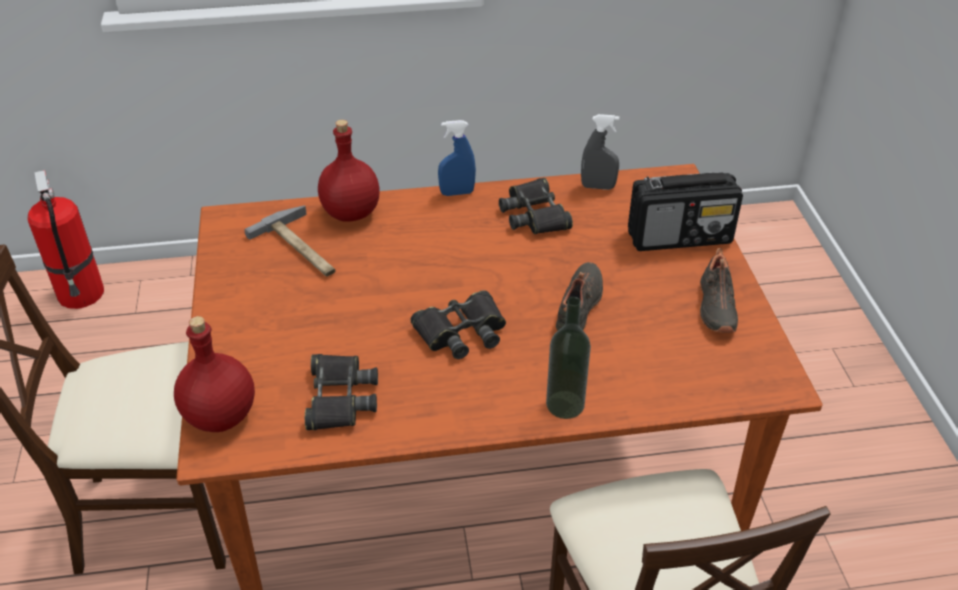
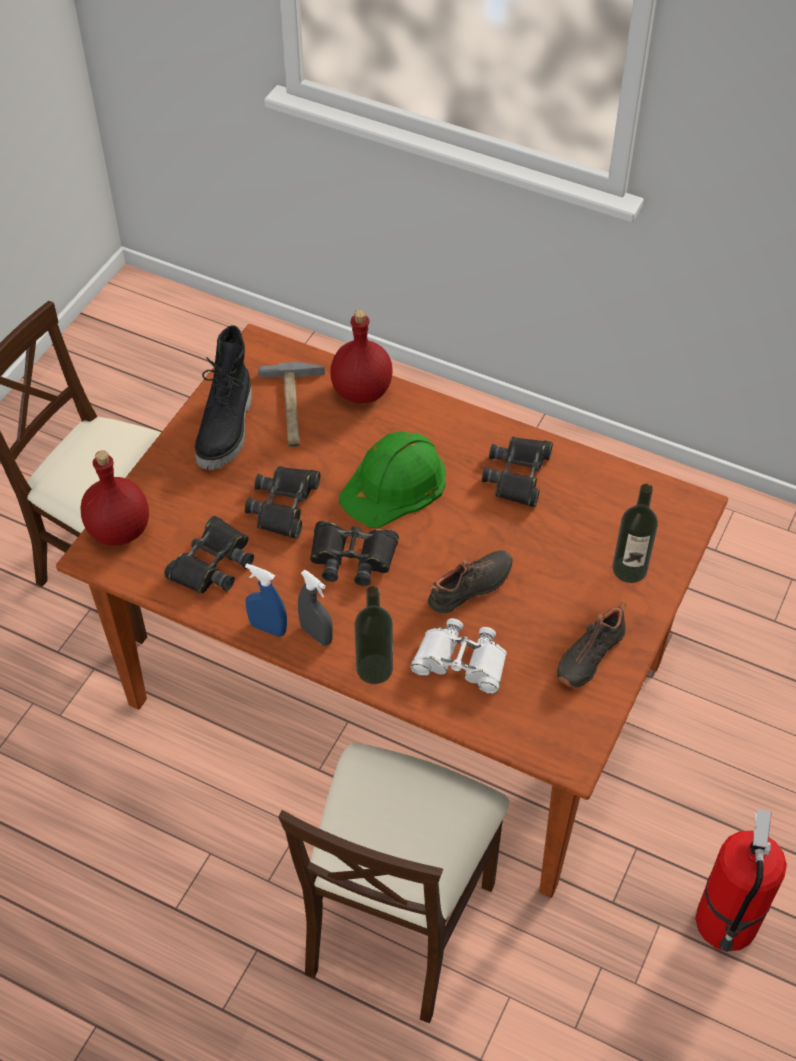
camera: 35 degrees right, 10 degrees up
(81, 295) = (197, 327): fire extinguisher -> fire extinguisher (726, 925)
(255, 289) = (227, 429): none -> black boot
(363, 322) = (284, 505): none -> black binoculars
(444, 263) = (394, 484): none -> green hard hat
(457, 193) = (470, 416): blue spray bottle -> blue spray bottle (268, 628)
(598, 187) = (605, 475): grey spray bottle -> grey spray bottle (316, 634)
(628, 362) = (461, 662): none -> white binoculars
(680, 237) = (629, 569): radio -> bottle

